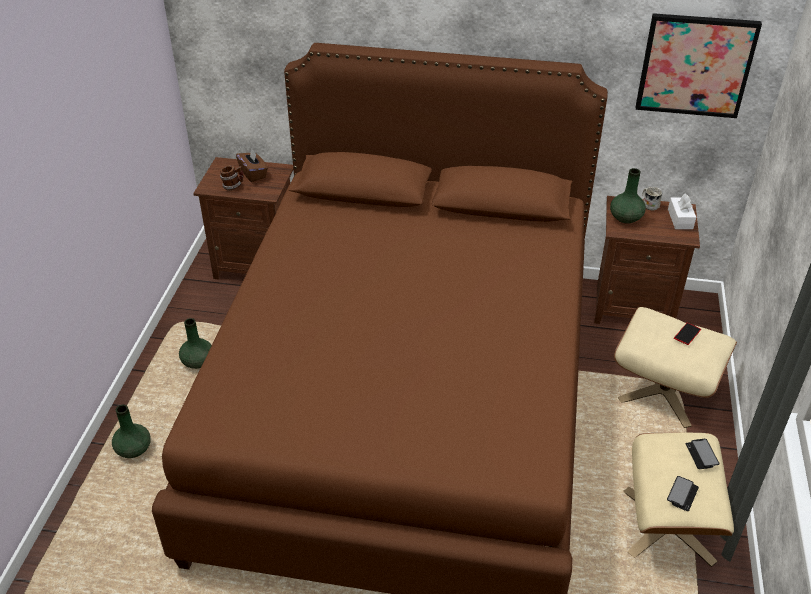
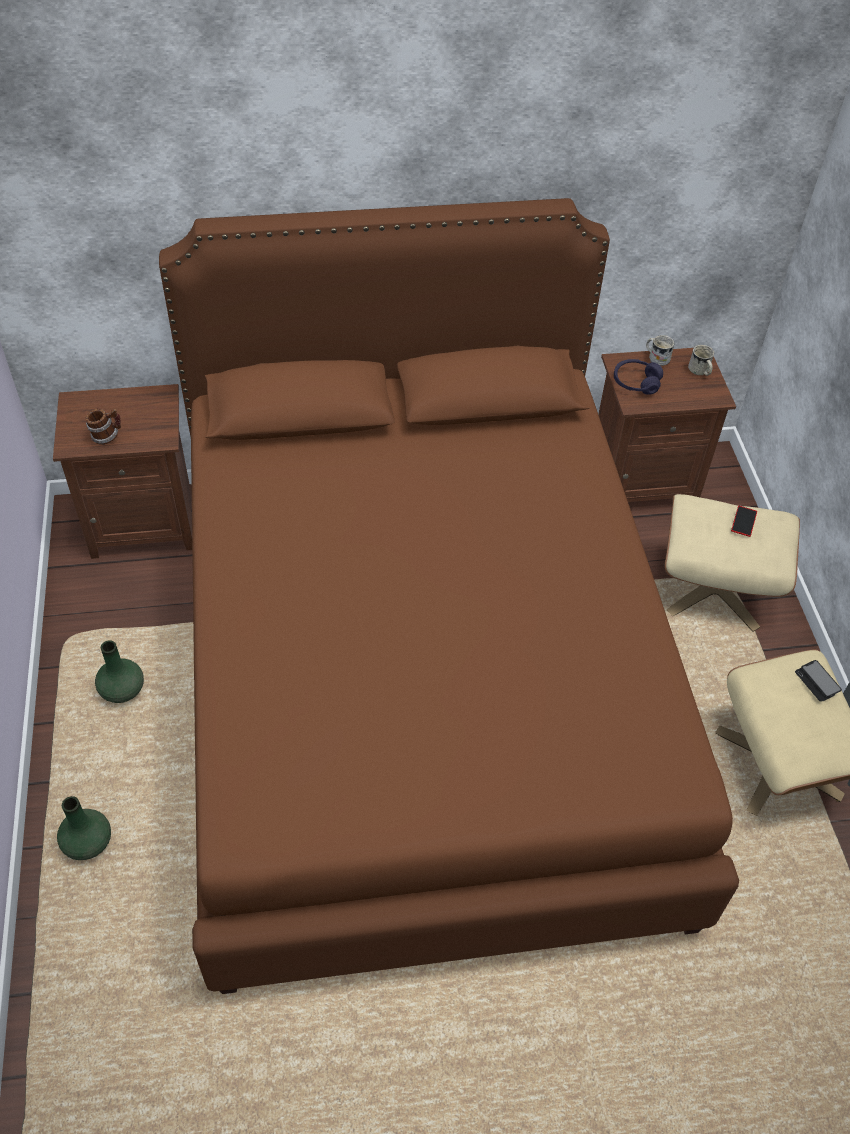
camera: 20 degrees left, 10 degrees up
(253, 174) = (126, 410): brown tissue box -> none
(625, 217) = (636, 383): green vase -> purple headphones
(680, 219) = (700, 372): white tissue box -> white mug
(682, 494) = (815, 739): phone -> none
(695, 65) = (713, 179): picture -> none

